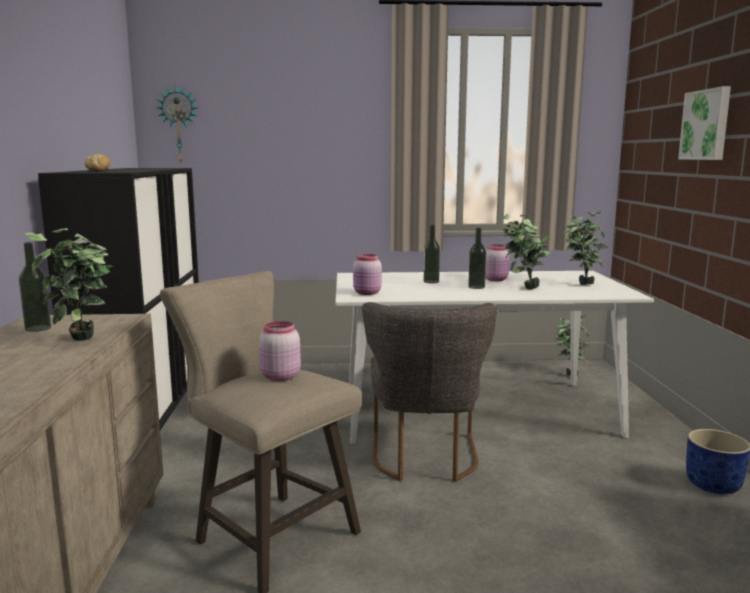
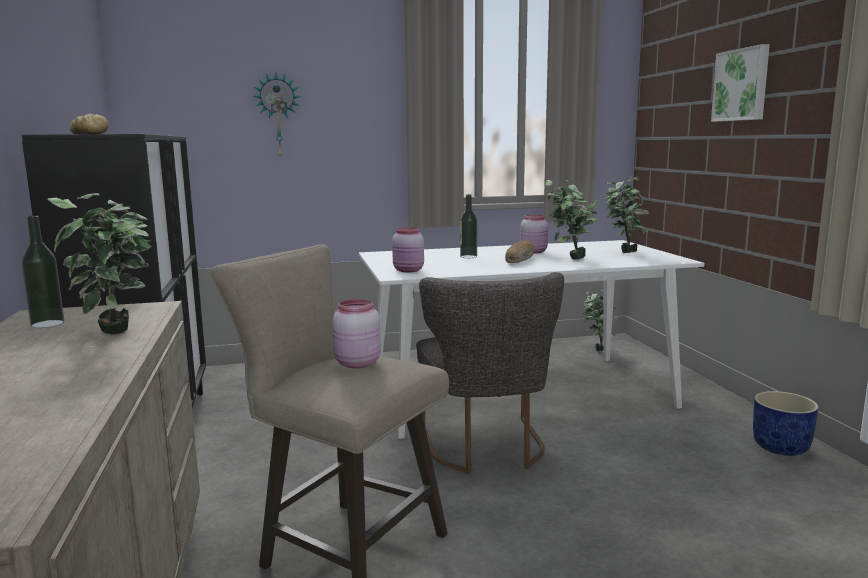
camera: 10 degrees left, 0 degrees up
(179, 125) = (160, 89): wall clock -> wall clock (278, 116)
(476, 287) = (520, 260): bottle -> bread

